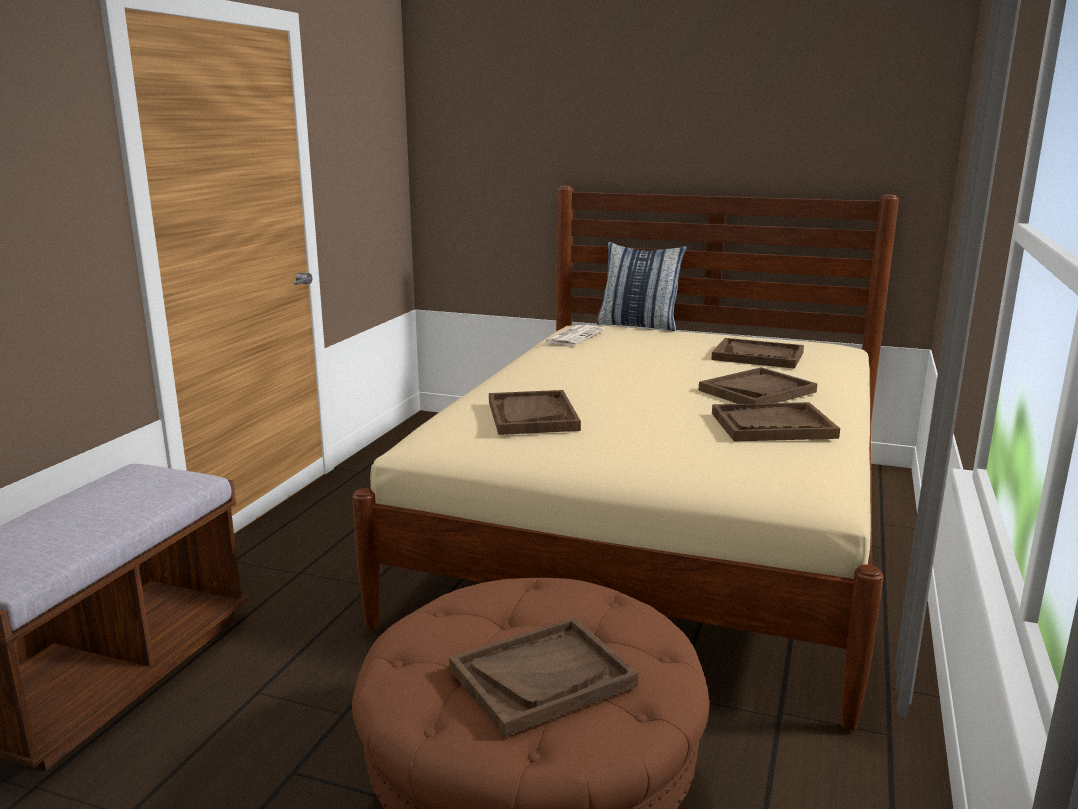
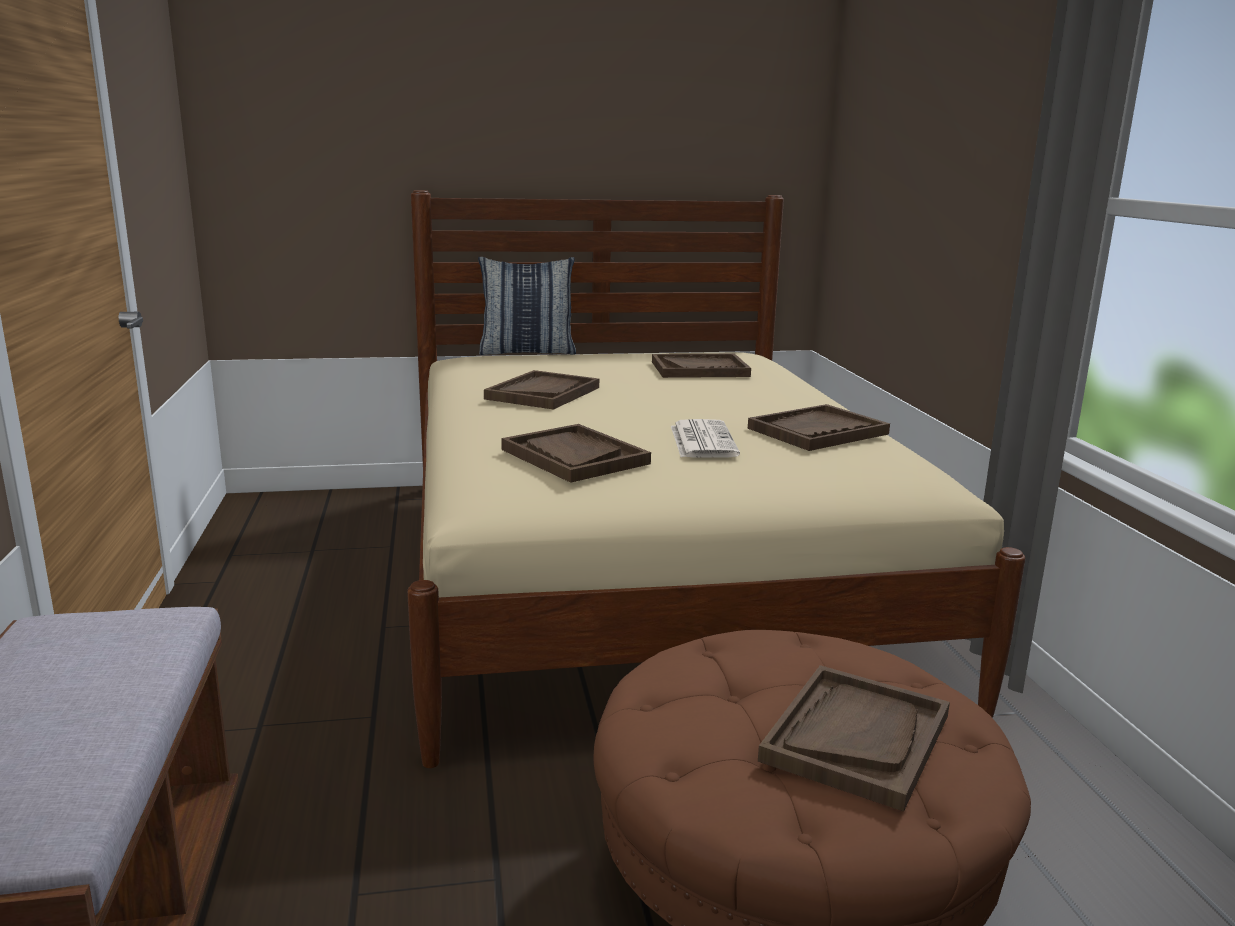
camera: 30 degrees left, 0 degrees up
(574, 337) = (481, 369): newspaper -> newspaper (702, 440)
(757, 391) = (753, 401): brown tray -> brown tray (543, 393)

